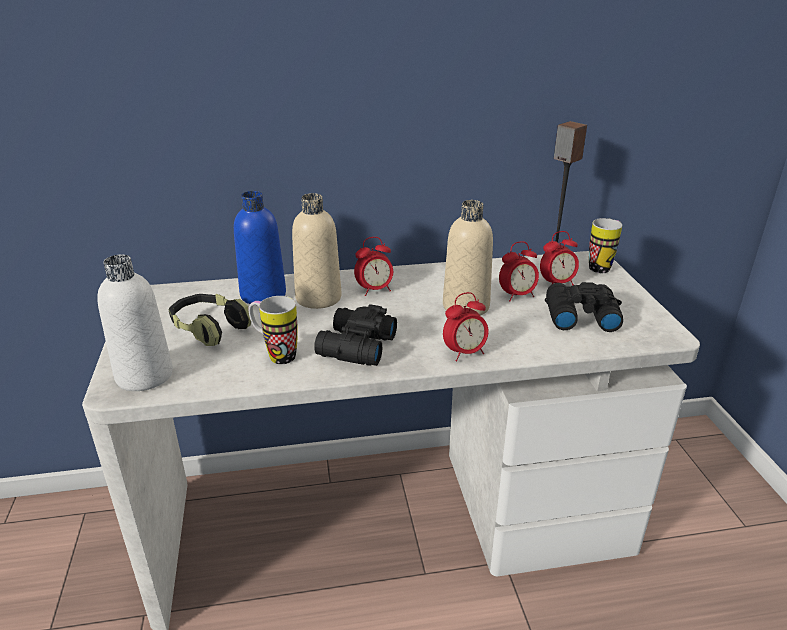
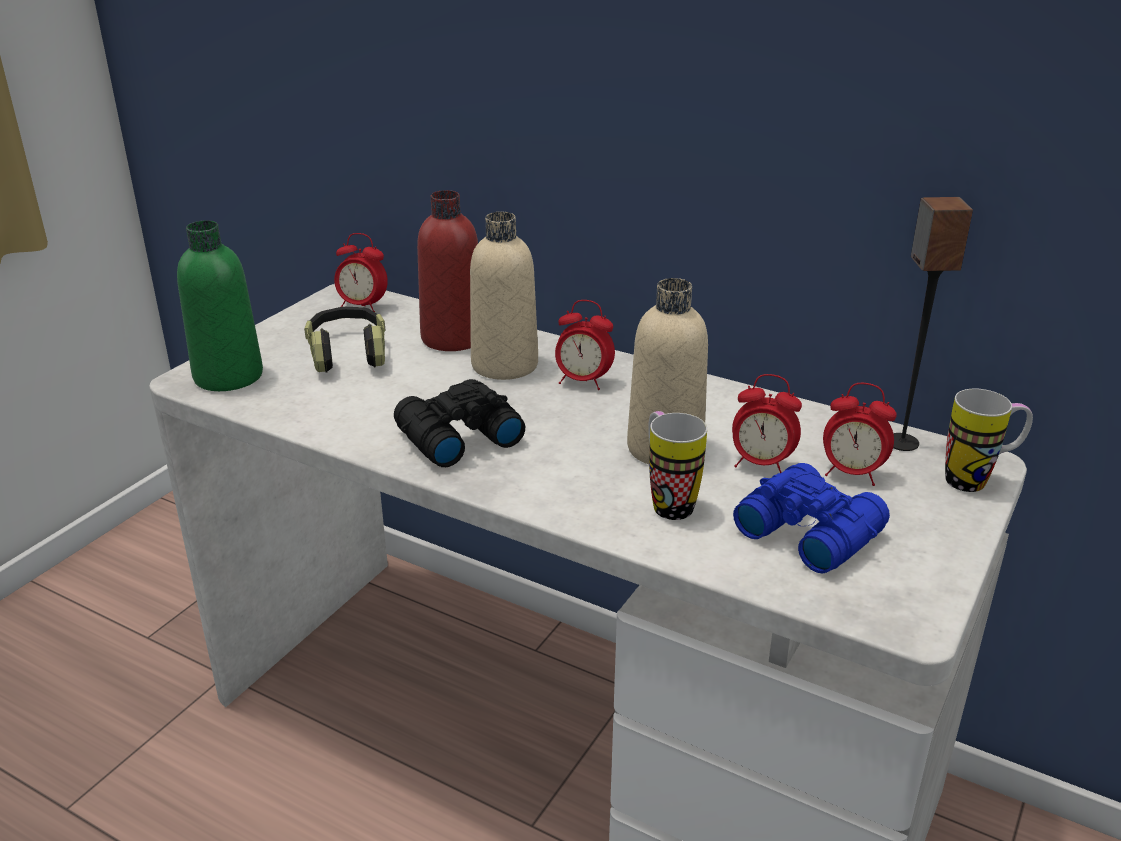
camera: 40 degrees right, 0 degrees up
(144, 375) = (228, 376): white bottle -> green bottle
(263, 295) = (453, 338): blue bottle -> red bottle
(275, 355) = (366, 409): mug -> mug (667, 501)
(464, 353) = (568, 502): alarm clock -> alarm clock (362, 307)
(579, 316) = (808, 530): black binoculars -> blue binoculars

